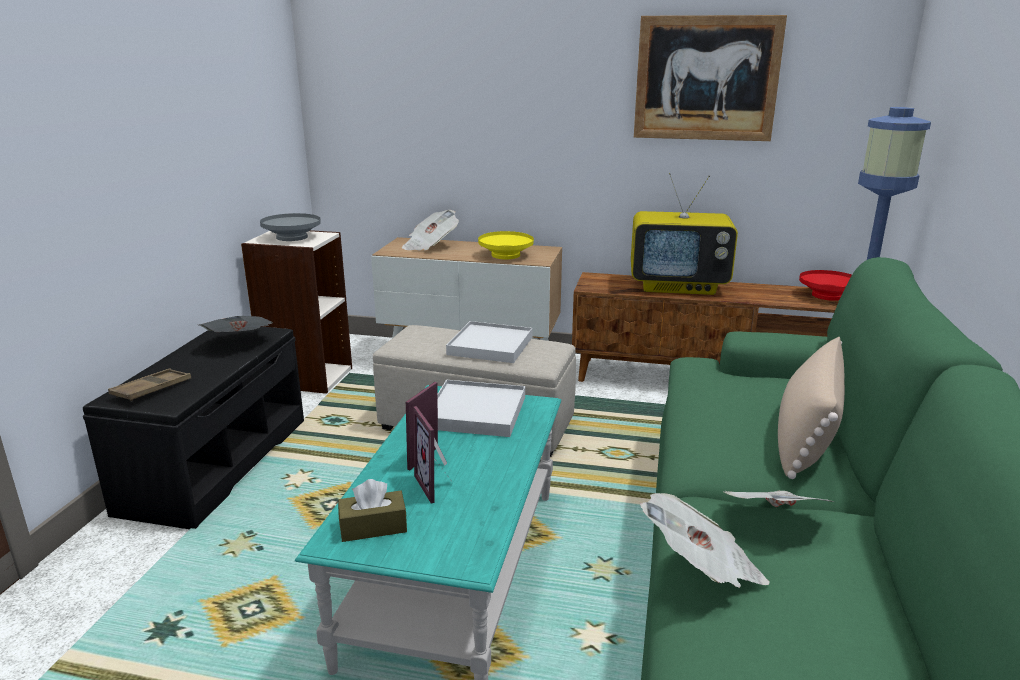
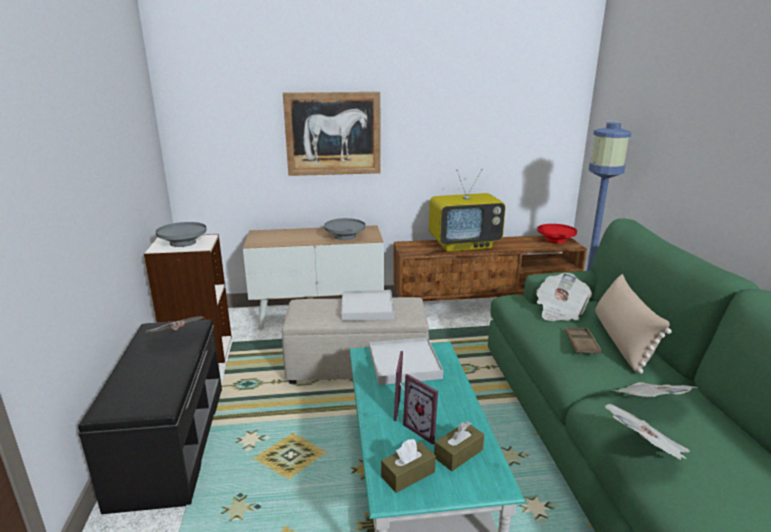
camera: 20 degrees left, 0 degrees up
(152, 389) = (134, 396): brown tray -> brown tray (581, 344)
(430, 246) = (282, 235): newspaper -> newspaper (559, 311)
(453, 520) = (458, 453): none -> brown tissue box
(506, 255) = (345, 237): yellow bowl -> grey bowl
(706, 79) = (471, 104): picture -> picture (333, 134)

